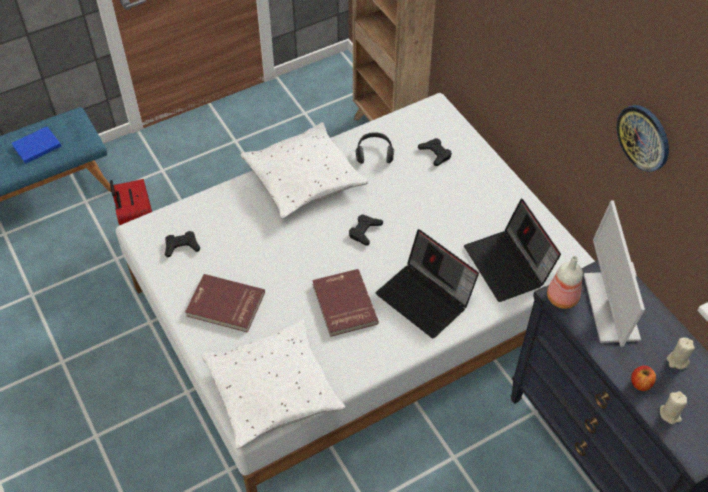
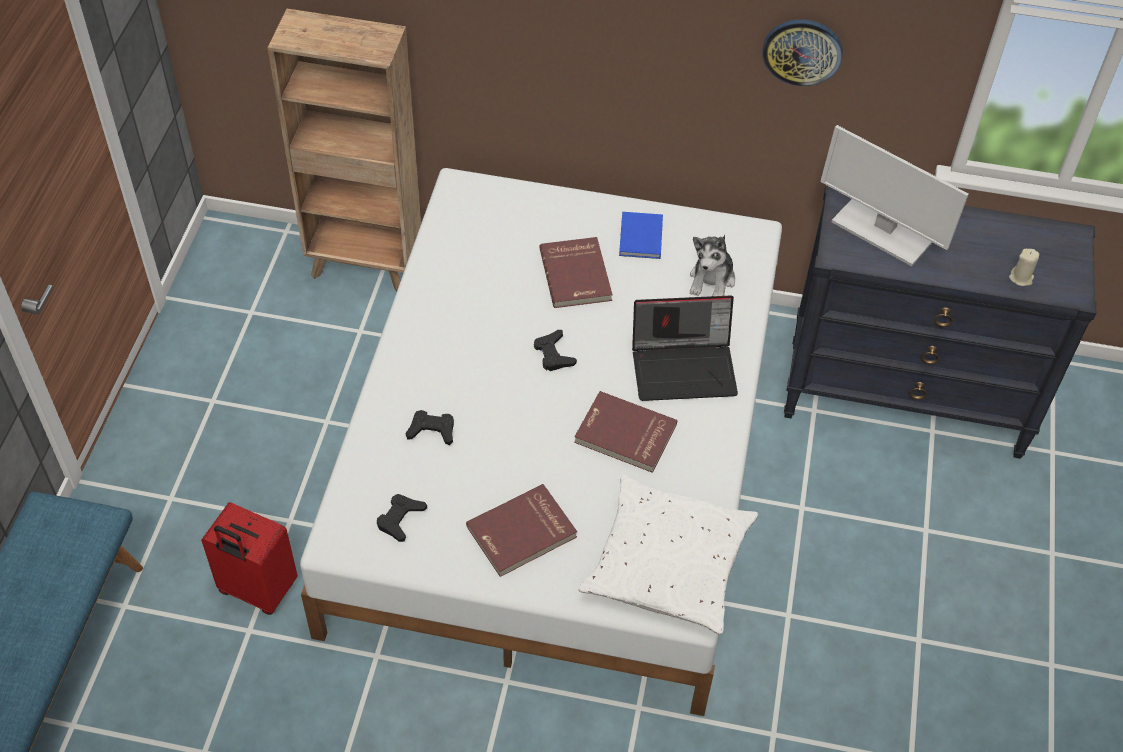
camera: 50 degrees left, 0 degrees up
(35, 146) = (46, 576): blue book -> blue book (639, 238)
(304, 178) = (428, 353): white pillow -> none
(374, 154) = (463, 275): headphones -> none
(434, 201) = (577, 275): none -> red book
(435, 154) = (519, 230): black game controller -> black game controller (432, 430)
(508, 266) = (712, 280): laptop -> plush toy
(561, 298) = (840, 255): bottle -> none
(640, 383) = (975, 272): apple -> none
(677, 361) = (975, 233): beige candle -> none

